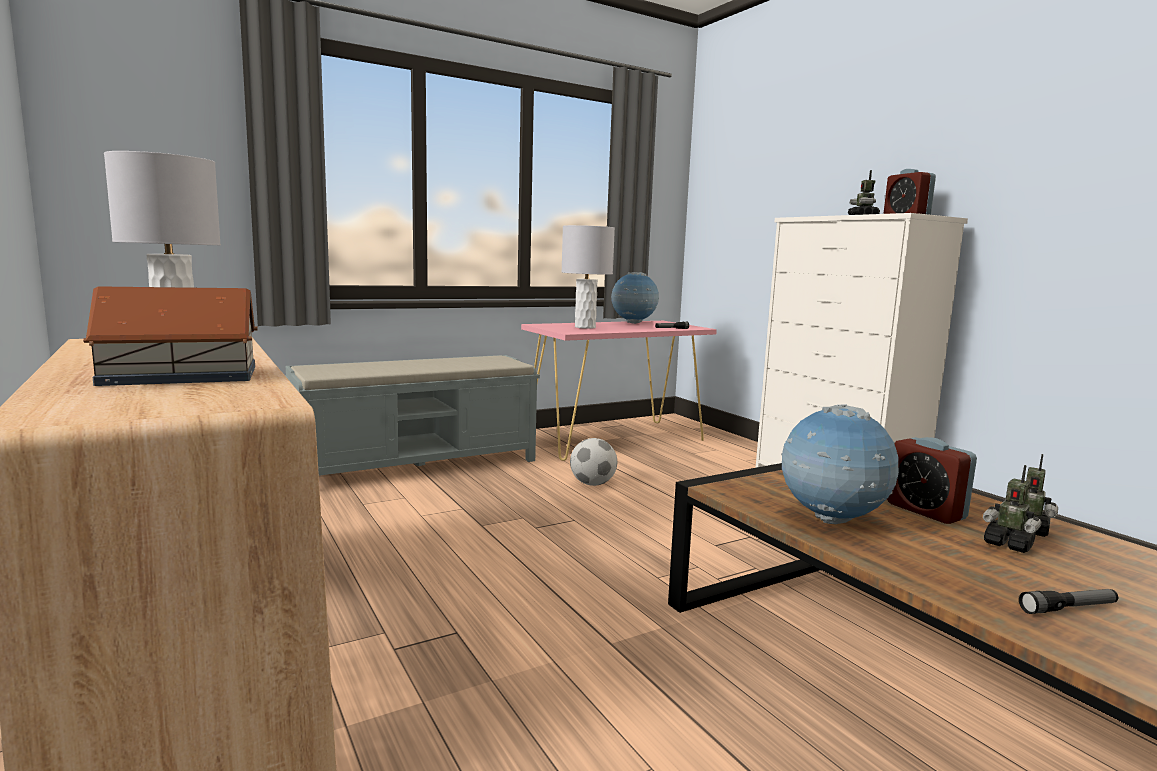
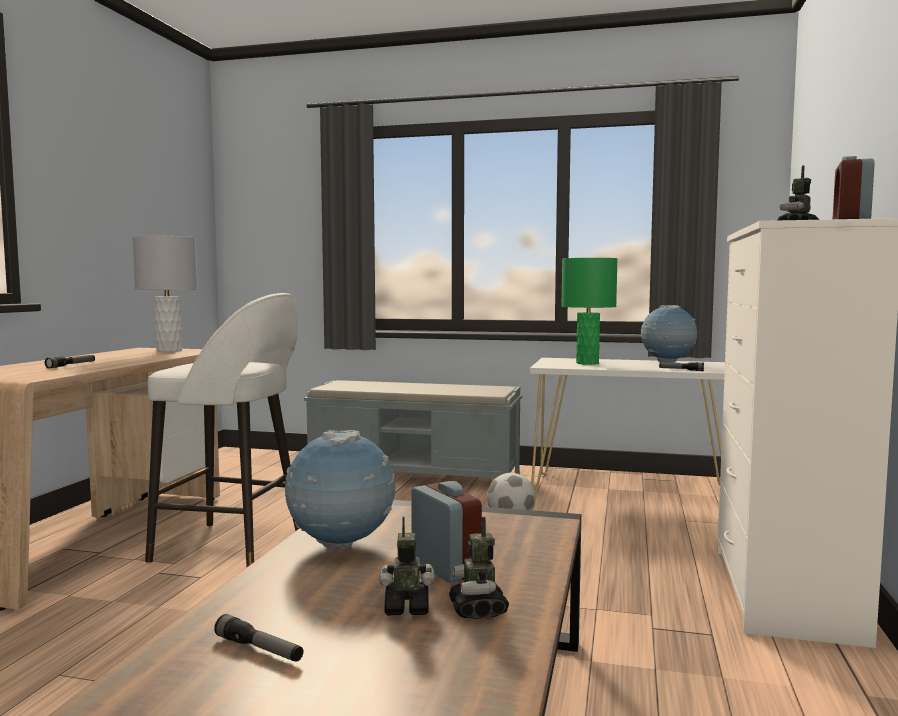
camera: 45 degrees right, 5 degrees down
(180, 375) = (71, 365): toy house -> flashlight
(410, 590) = (232, 547): none -> white stool
(585, 327) = (587, 363): grey table lamp -> green table lamp
(615, 439) = (631, 491): pink console table -> white console table
(925, 511) = (445, 568): alarm clock -> alarm clock turned 135 degrees clockwise
(1008, 545) = (407, 608): toy robot -> toy robot turned 90 degrees clockwise

